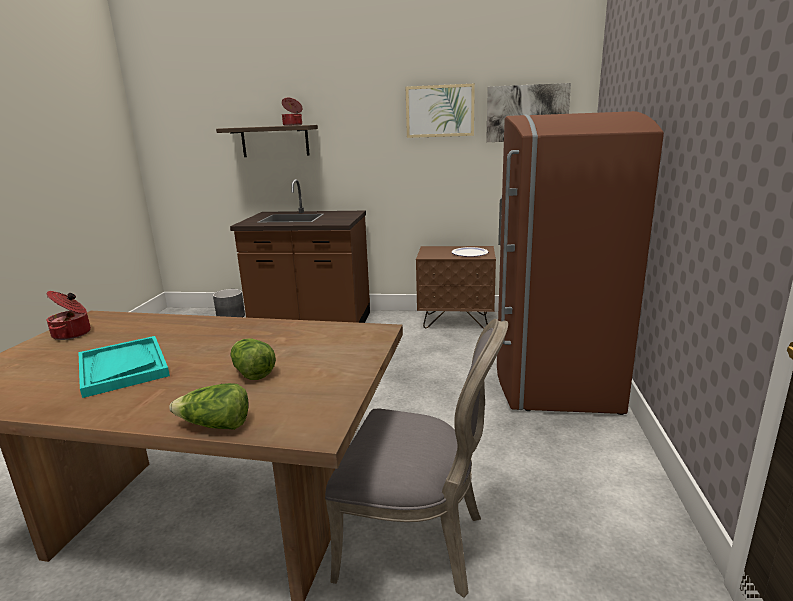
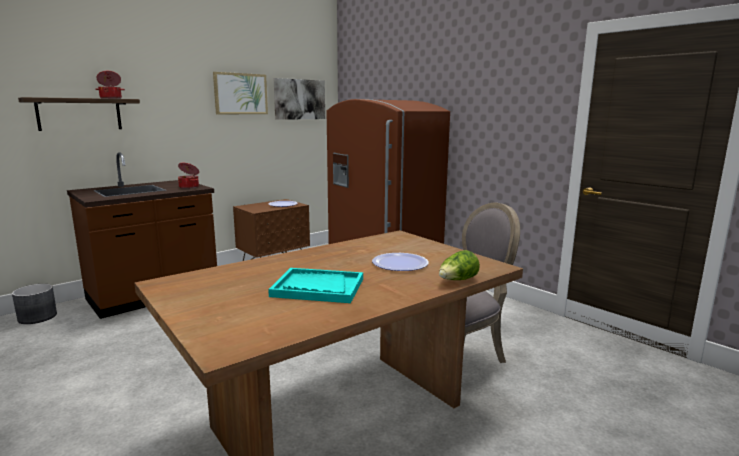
camera: 50 degrees left, 5 degrees down
(73, 334) = (190, 293): cooking pot -> cooking pot (189, 187)
(252, 372) = (400, 263): lettuce -> plate

